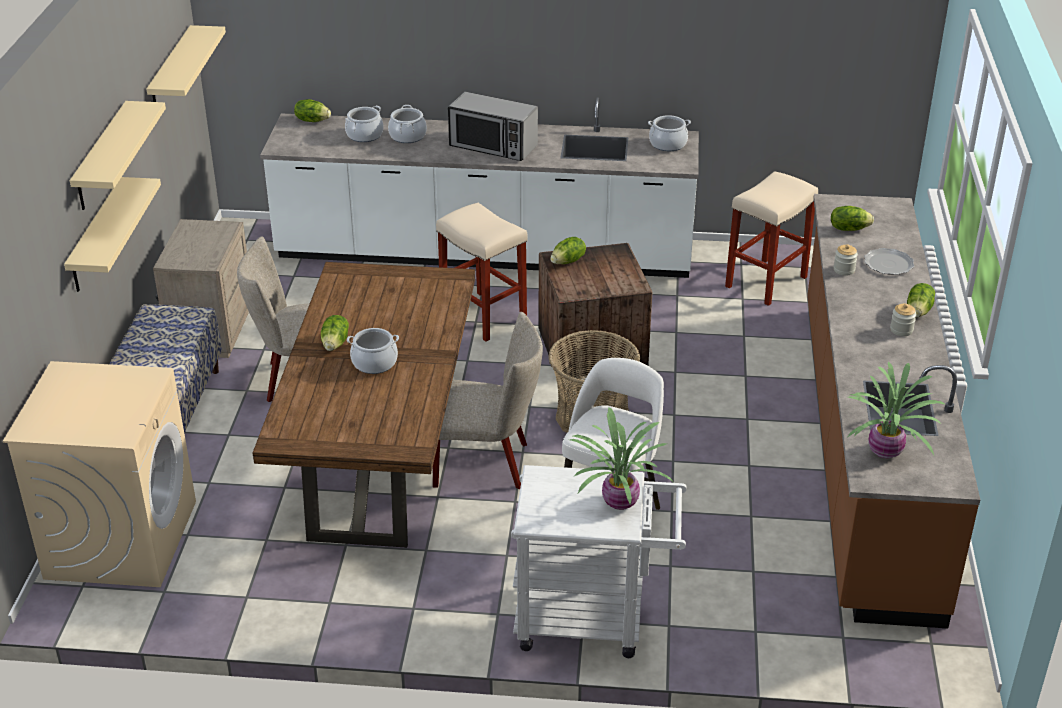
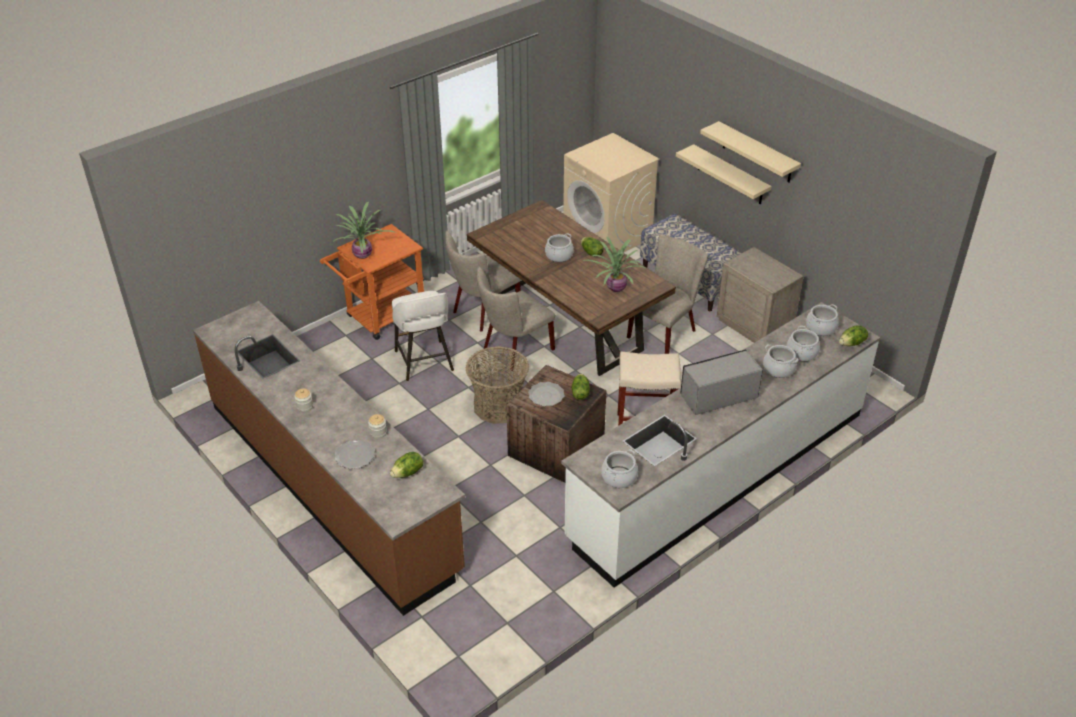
camera: 135 degrees right, 5 degrees up
(171, 72) = (876, 226): beige shelf -> none
(308, 140) = (820, 328): none -> cooking pot
(451, 536) = (483, 312): none -> beige chair
(593, 620) = (380, 318): white cart -> orange cart
(603, 276) = (546, 395): none -> plate
(766, 281) = (518, 585): beige stool -> none
(885, 453) = (256, 327): potted plant -> potted plant (615, 287)
(919, 311) = (304, 427): lettuce -> none

